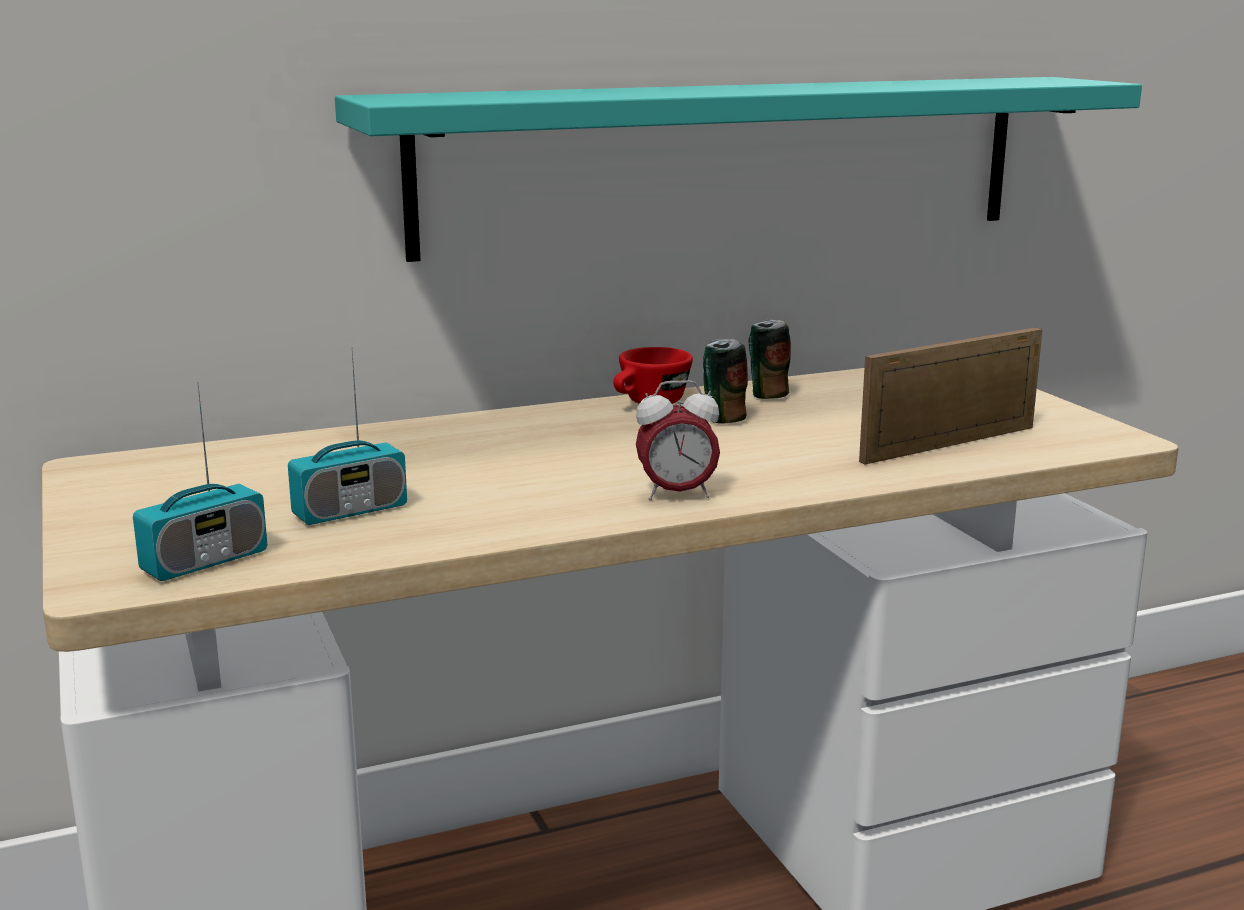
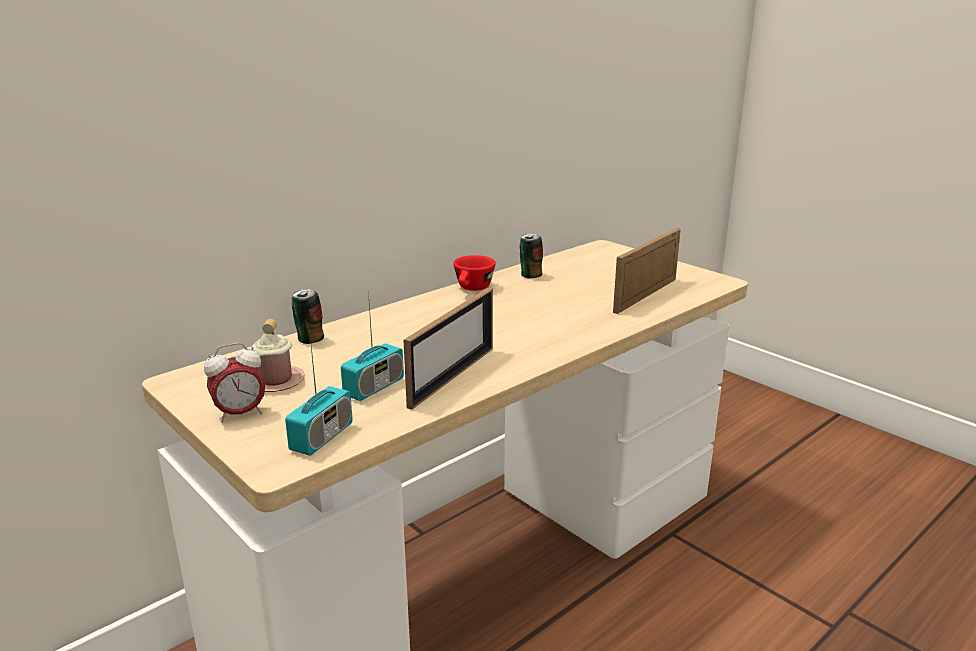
camera: 20 degrees left, 5 degrees up
(219, 484) = (276, 381): none -> pink mug
(485, 514) = (452, 376): none -> picture frame
(676, 494) = (542, 347): alarm clock -> alarm clock (240, 414)
(723, 419) = (521, 294): can -> can (309, 339)
(728, 163) = (495, 146): turquoise shelf -> none

